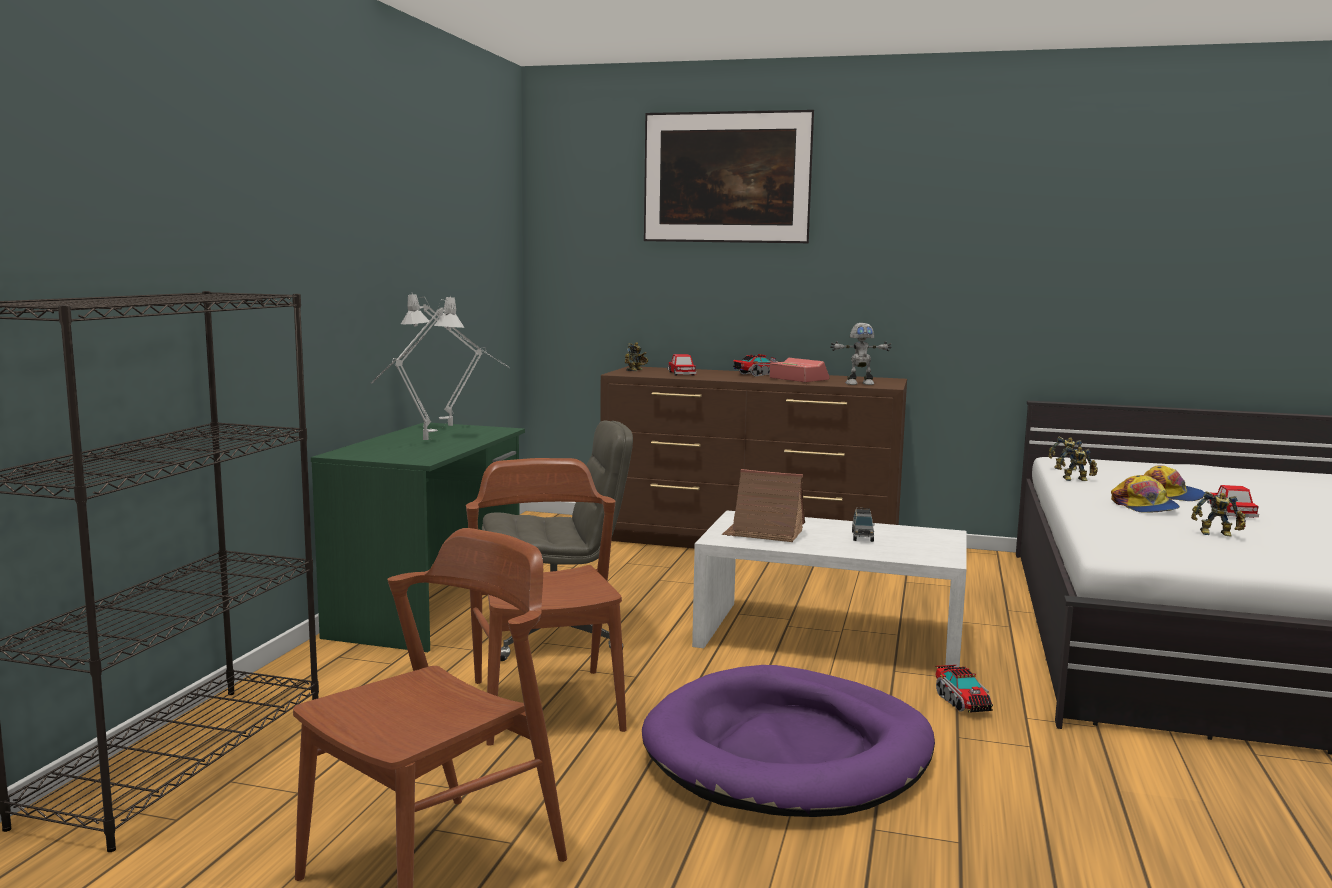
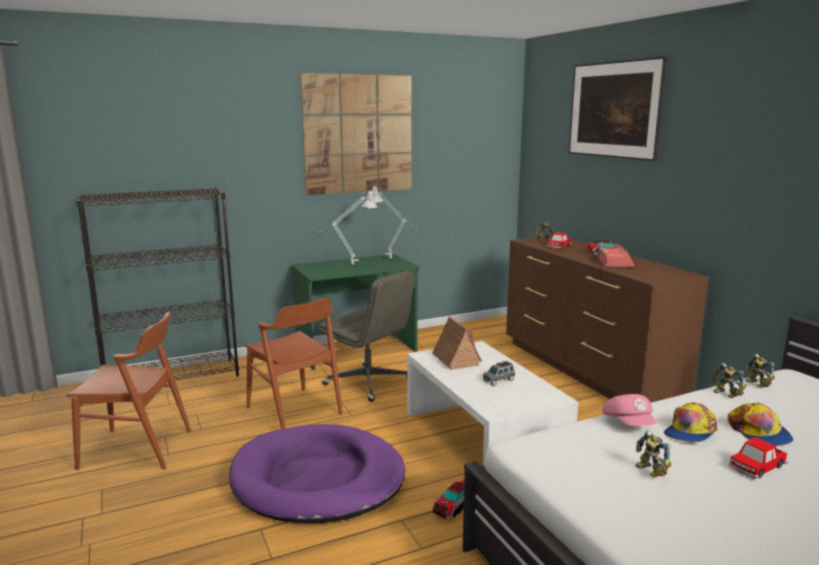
camera: 50 degrees right, 5 degrees up
(378, 195) = (358, 134): none -> picture
(546, 705) = (294, 410): brown chair -> brown chair turned 105 degrees clockwise
(859, 384) = (641, 274): toy robot -> none
(1105, 515) = (629, 424): none -> pink cap

